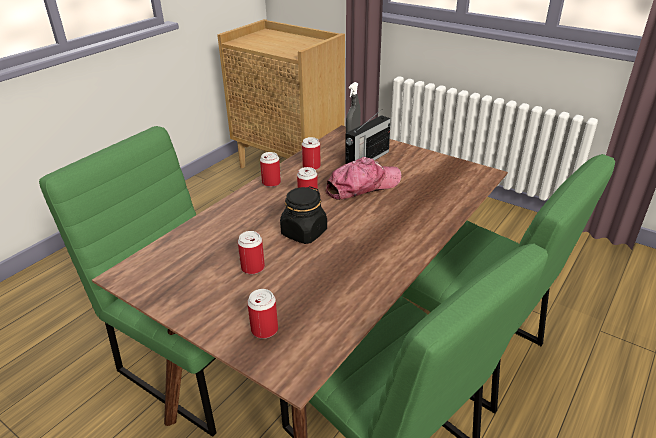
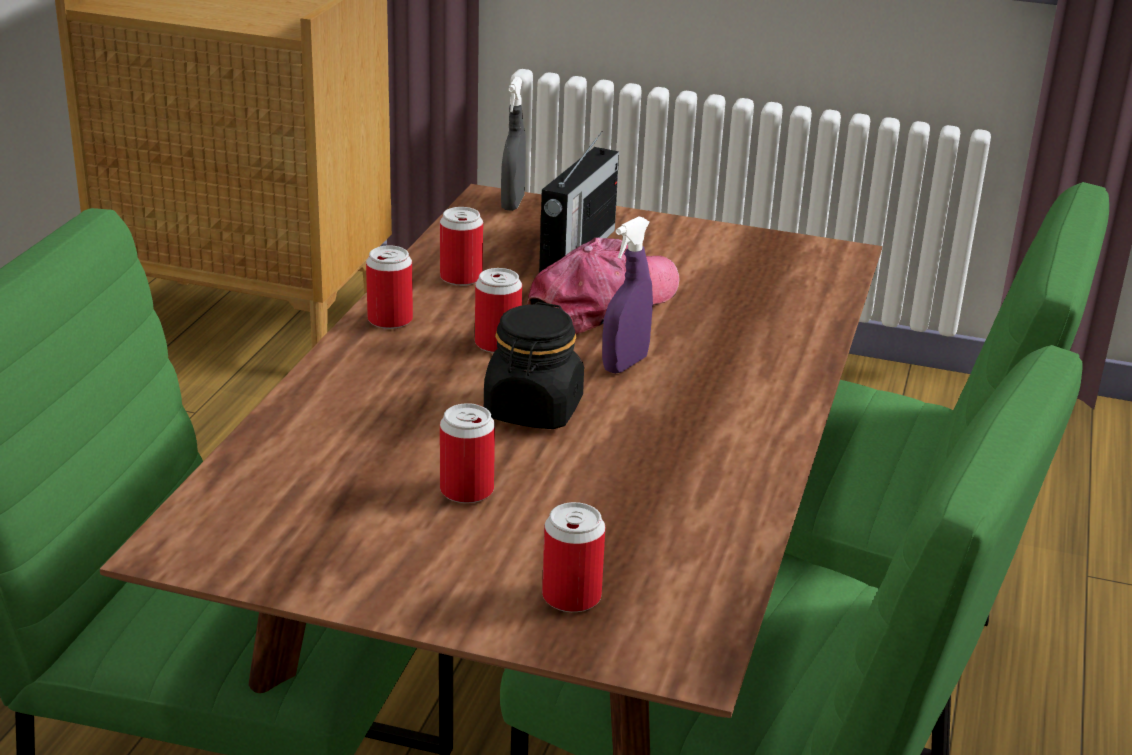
camera: 20 degrees left, 5 degrees down
(356, 216) = (625, 364): none -> purple spray bottle

